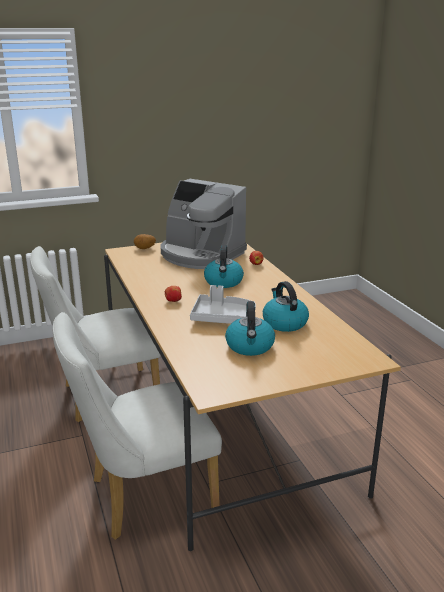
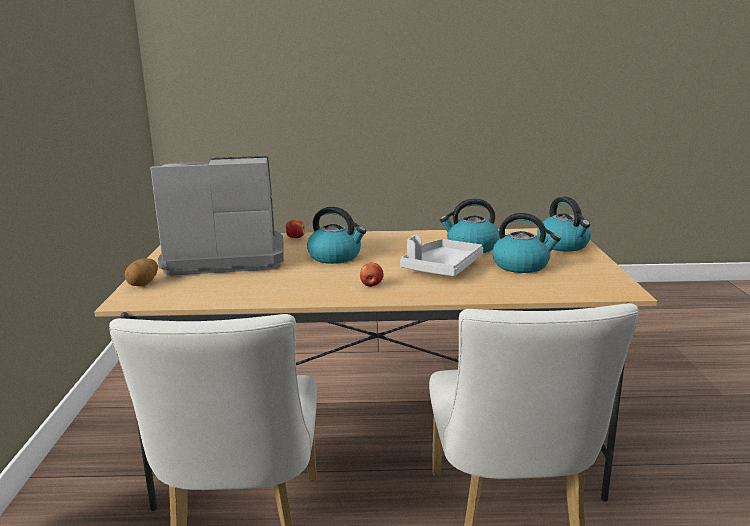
camera: 70 degrees left, 5 degrees down
(200, 255) = (224, 257): coffee machine -> coffee machine turned 150 degrees counterclockwise
(325, 362) = (563, 245): none -> kettle

